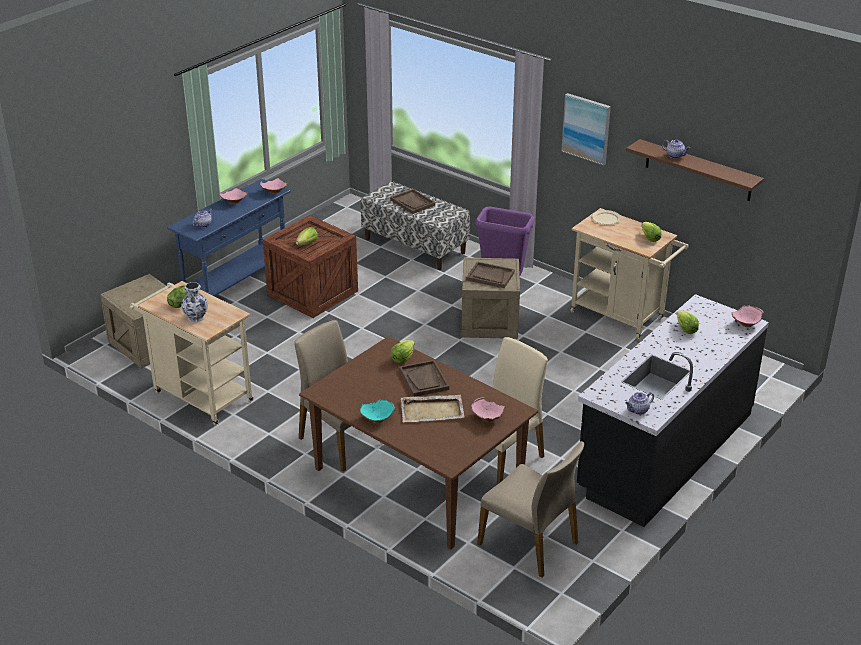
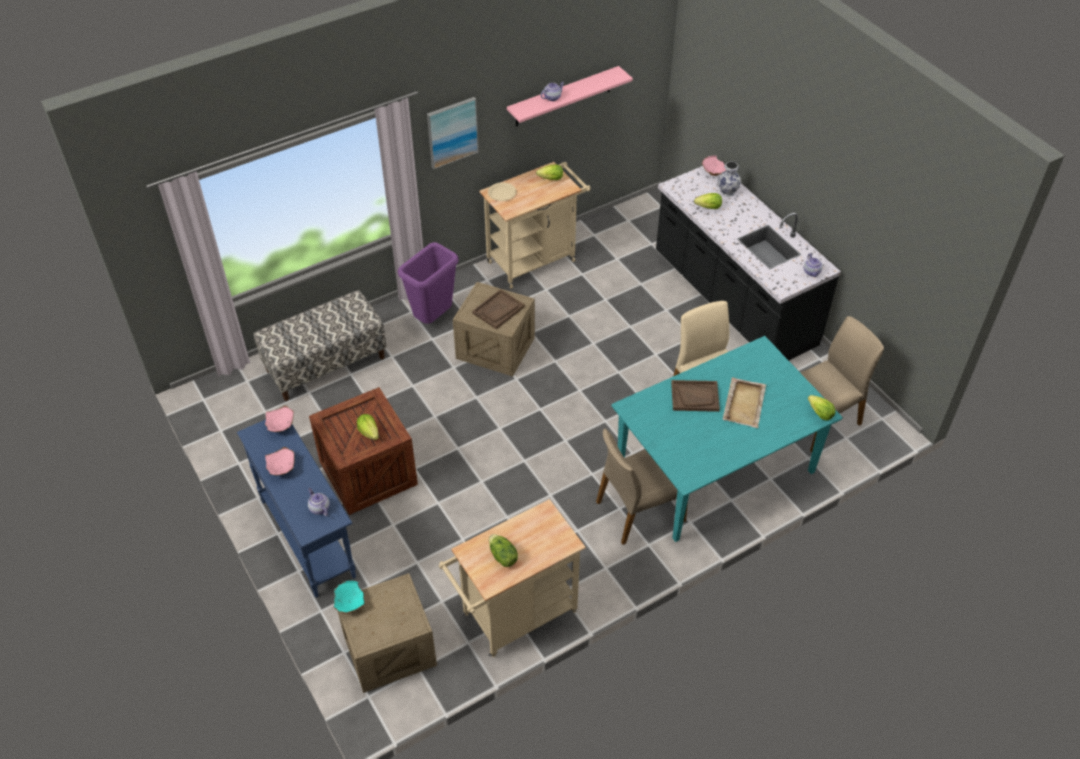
camera: 70 degrees left, 15 degrees up
(196, 318) = (538, 548): vase -> vase (728, 192)
(377, 418) = (744, 445): turquoise bowl -> turquoise bowl (349, 603)
(402, 358) = (654, 403): lettuce -> lettuce (820, 414)
(412, 202) = (315, 327): brown tray -> none
(417, 479) = (715, 469): brown dining table -> turquoise dining table
(487, 418) = (767, 371): pink bowl -> none
(698, 170) = (563, 97): brown shelf -> pink shelf

